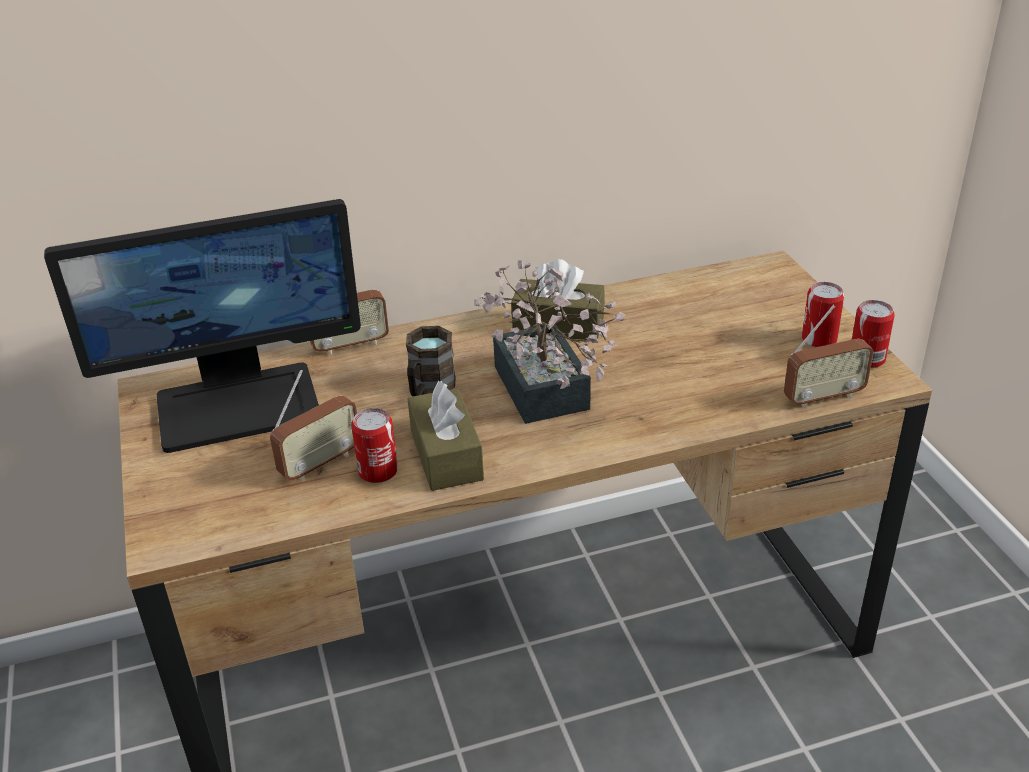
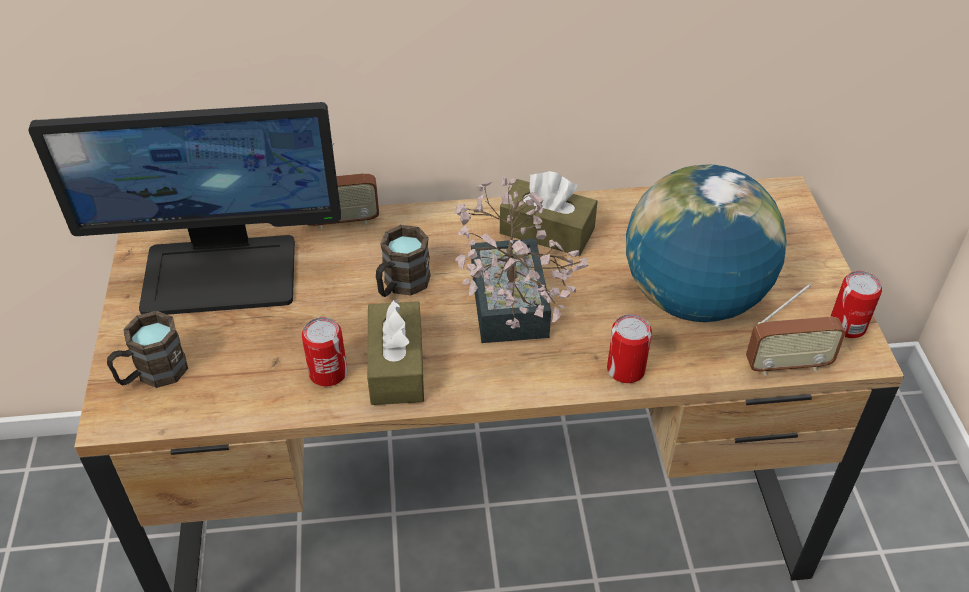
camera: 10 degrees right, 10 degrees up
(193, 500) = (152, 374): none -> brown mug
(320, 464) = (277, 354): radio -> none
(716, 358) = (693, 298): none -> globe
(819, 339) = (805, 293): can -> can (625, 369)

